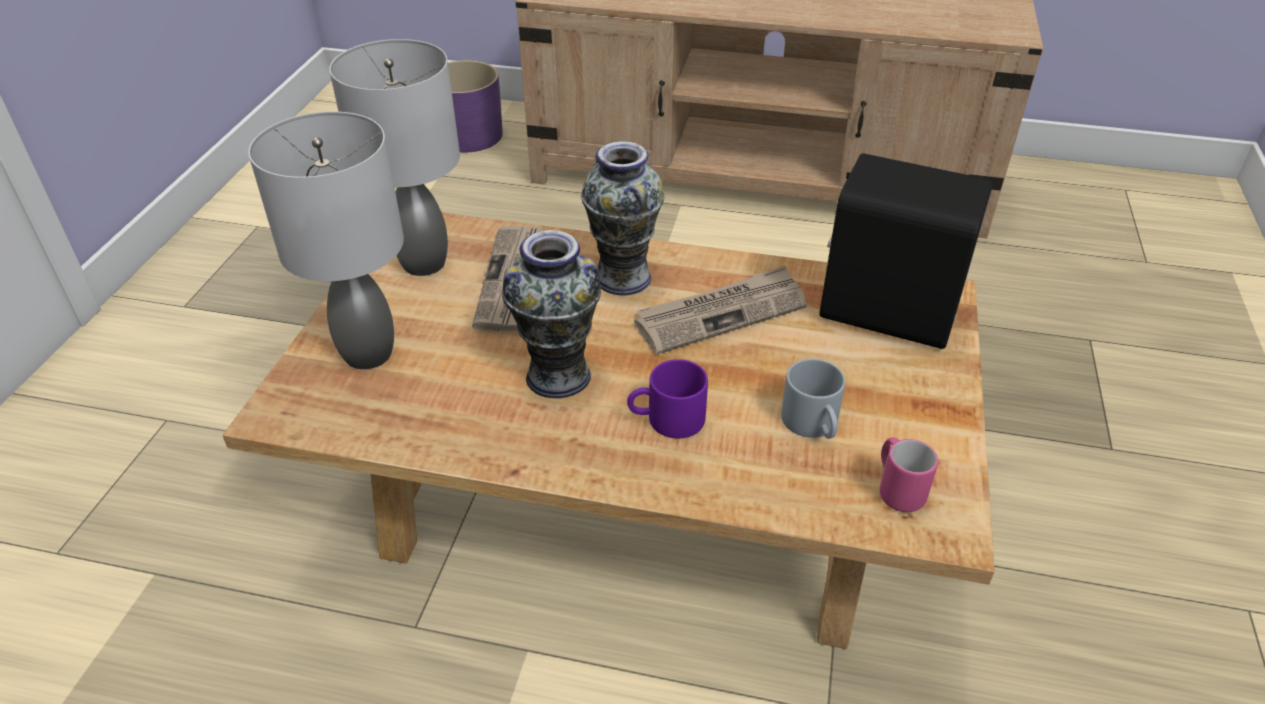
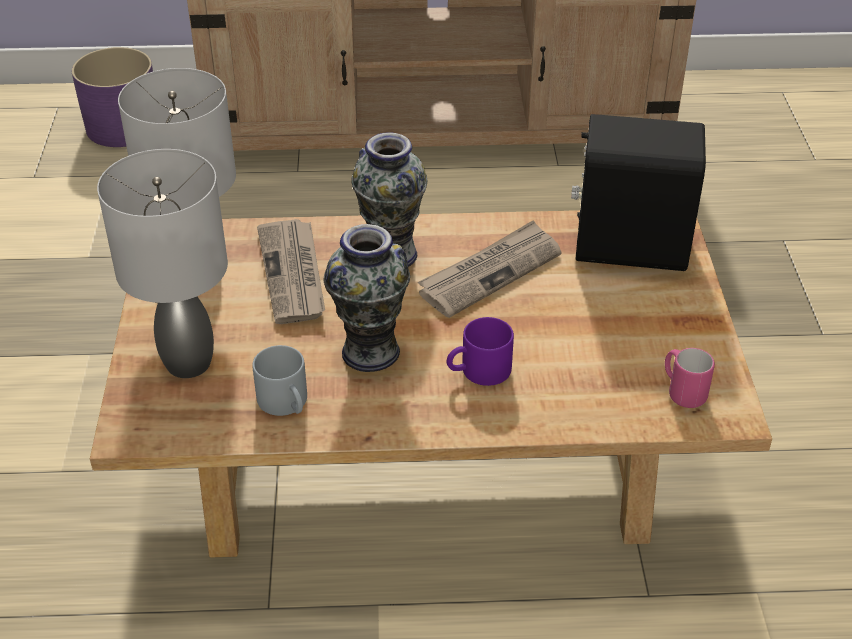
camera: 15 degrees left, 0 degrees up
(814, 424) = (601, 352): grey mug -> grey mug (287, 403)

